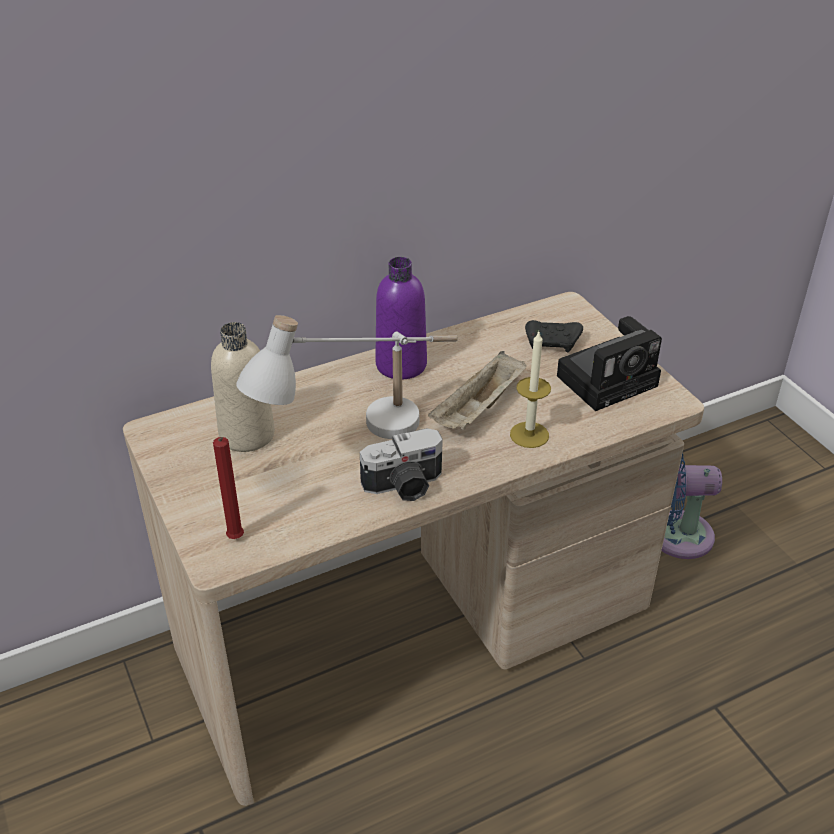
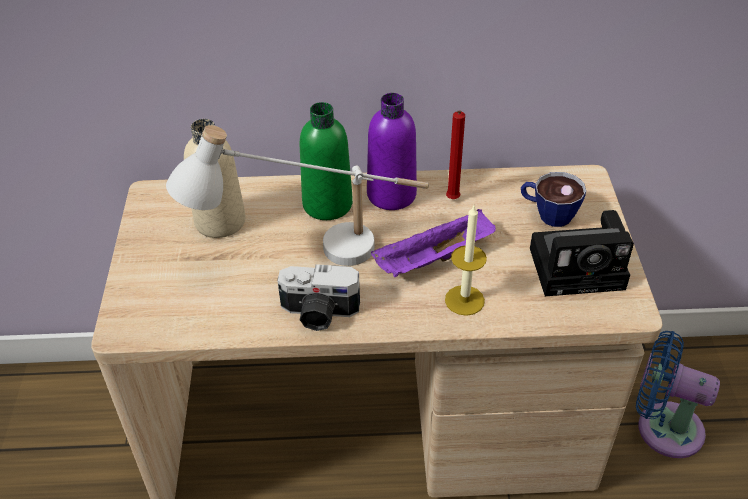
camera: 25 degrees right, 5 degrees up
(235, 540) = (148, 315): red candle -> red candle (452, 200)
(345, 390) = (327, 204): none -> green bottle
(478, 410) = (433, 260): beige tray -> purple tray
(553, 343) = (547, 213): black game controller -> cup

